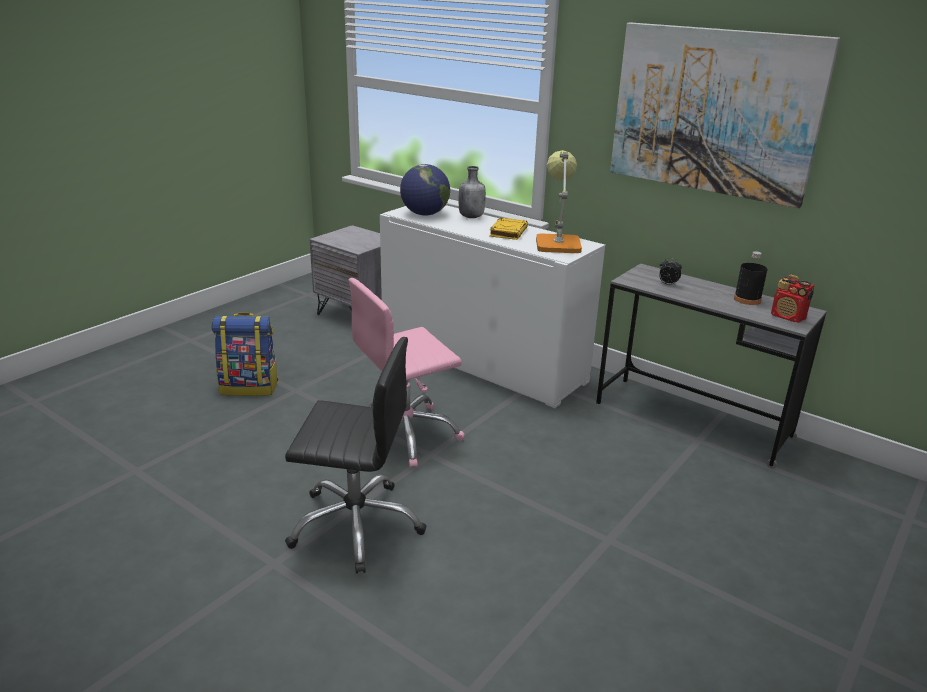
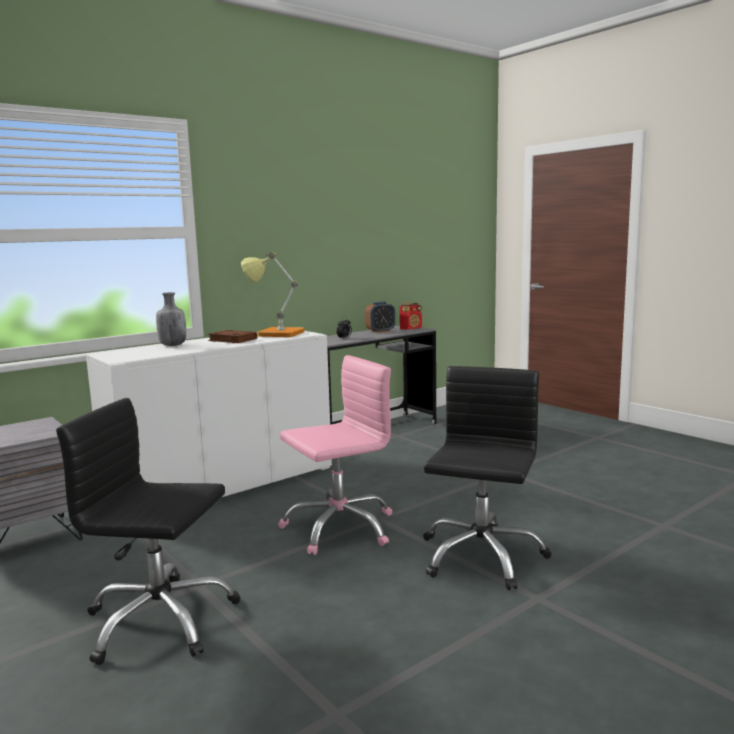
camera: 75 degrees left, 15 degrees down
(250, 387) = (160, 620): backpack -> black office chair
(404, 435) = (339, 527): pink office chair -> pink office chair turned 105 degrees counterclockwise
(425, 214) = (140, 354): globe -> none
(508, 232) = (232, 340): yellow book -> brown book
(713, 112) = (321, 214): picture -> none
(747, 299) = (380, 331): black bottle -> alarm clock

